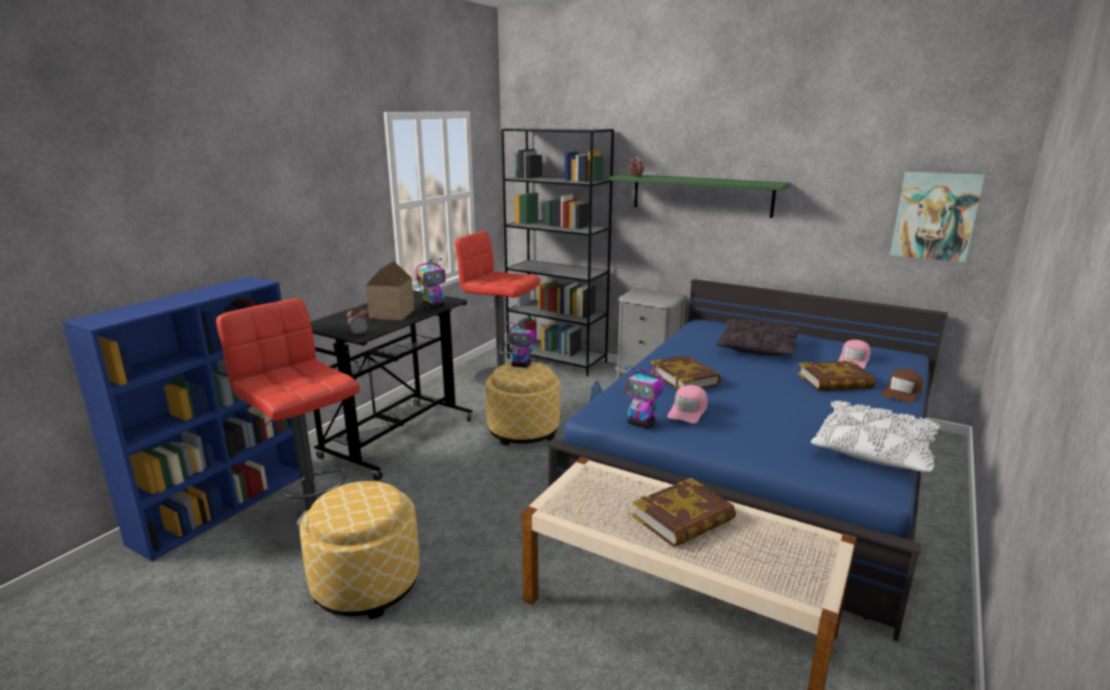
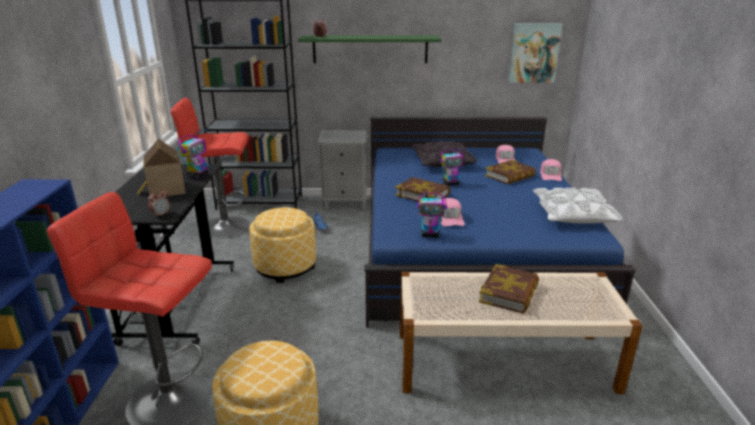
camera: 30 degrees left, 5 degrees up
(521, 365) = (276, 212): toy robot -> toy robot (451, 184)
(902, 392) = (550, 175): brown cap -> pink cap

